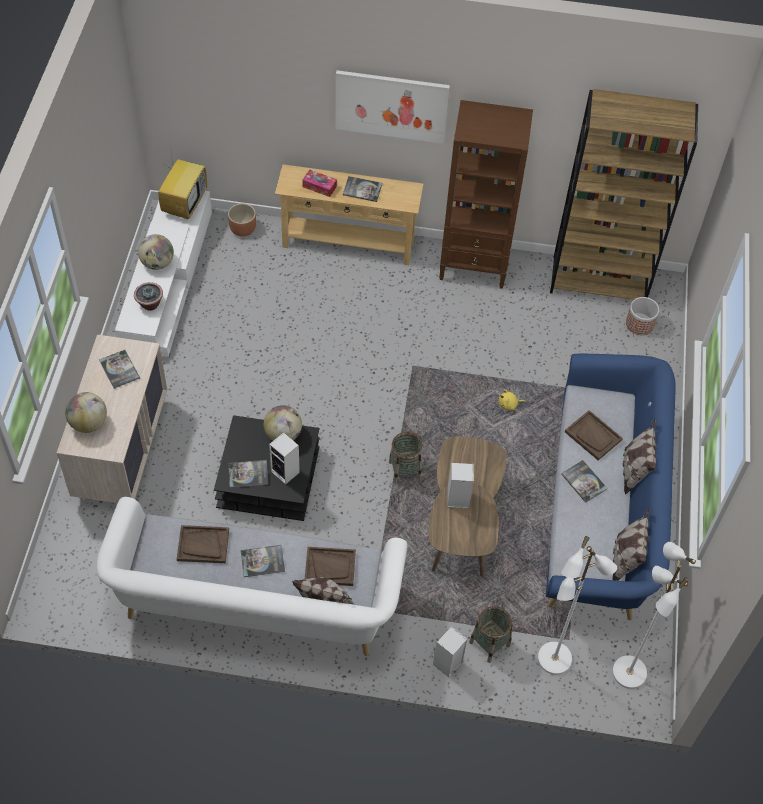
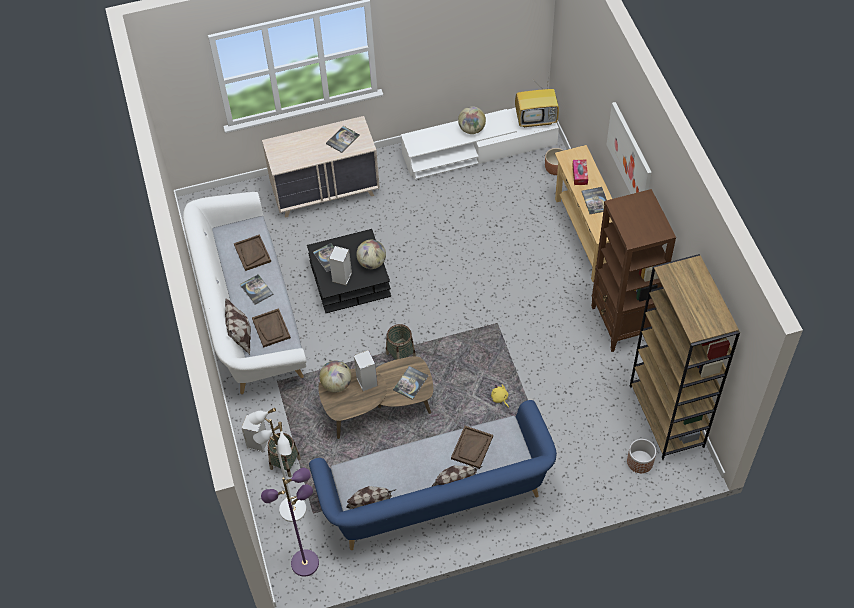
camera: 70 degrees right, 0 degrees up
(89, 423) = (292, 144): globe -> globe (336, 384)
(150, 304) = (434, 142): potted plant -> none
(584, 481) = (425, 456): book -> book (410, 383)
(628, 672) = (305, 562): white floor lamp -> purple floor lamp

